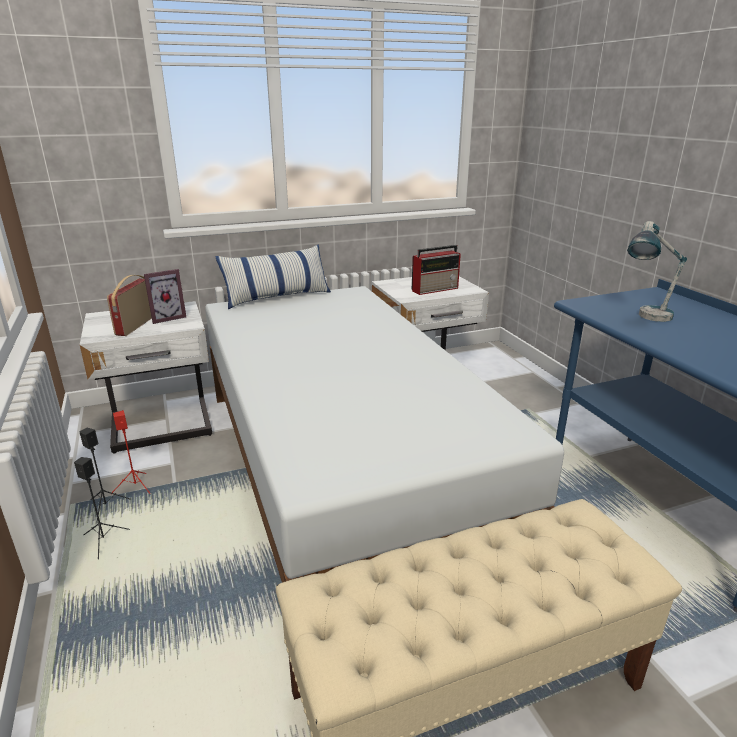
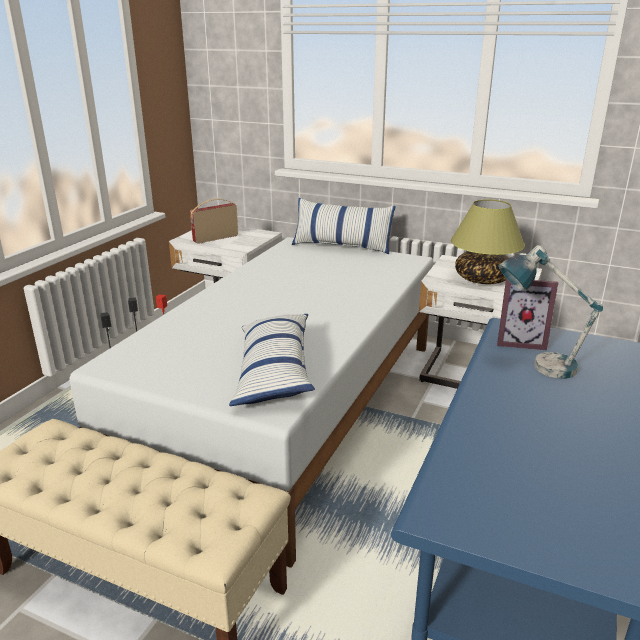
camera: 45 degrees right, 0 degrees up
(167, 317) = (241, 239): picture frame -> picture frame (520, 342)
(435, 289) = (483, 279): radio -> table lamp
(456, 409) = (274, 371): none -> pillow

